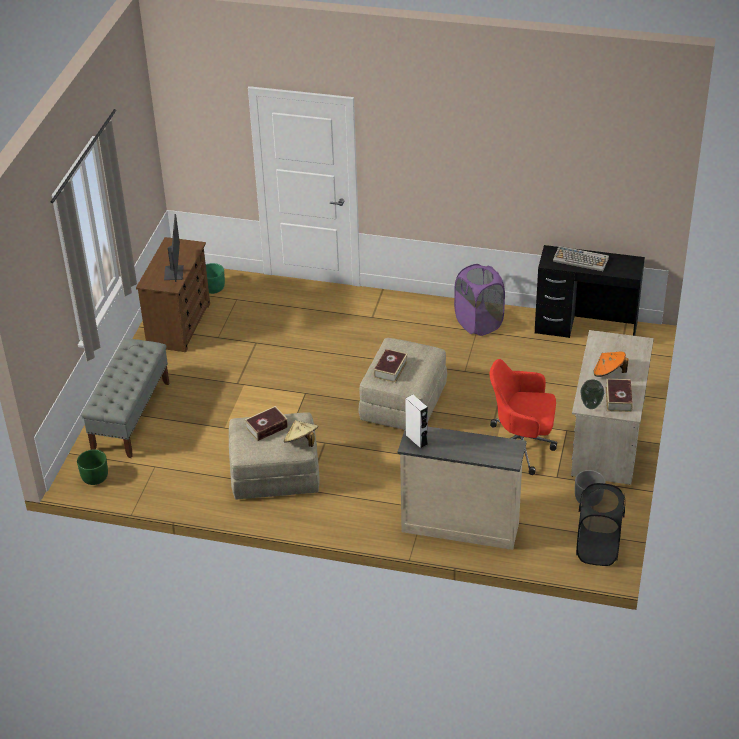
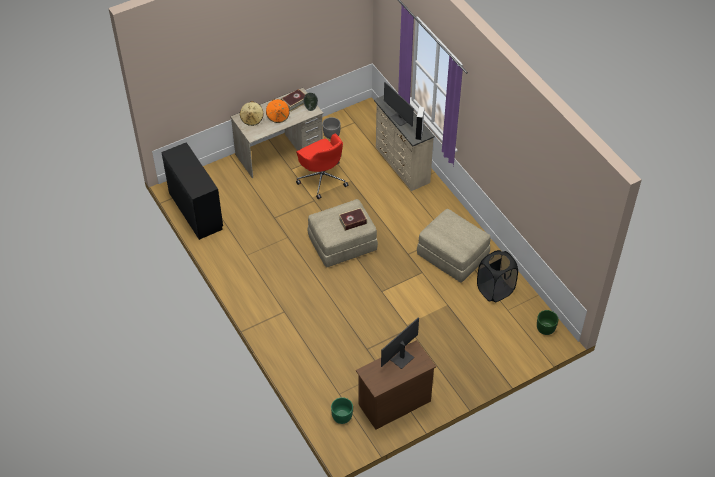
camera: 135 degrees left, 10 degrees up
(131, 416) = (489, 354): grey bench -> none
(267, 427) = (453, 237): book -> none
(301, 442) = (446, 216): beige hat -> beige hat (252, 119)
(463, 440) = (400, 119): none -> monitor
(478, 323) = (238, 259): purple laundry basket -> none
(581, 259) = (191, 175): keyboard -> none
(597, 549) = (360, 114): black laundry basket -> black laundry basket (495, 290)

